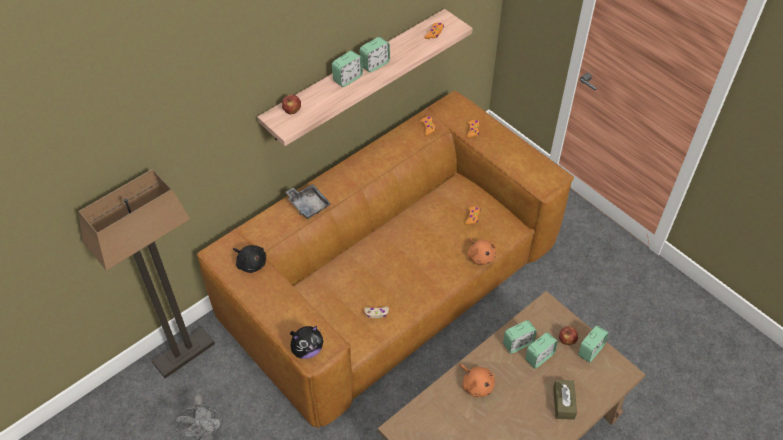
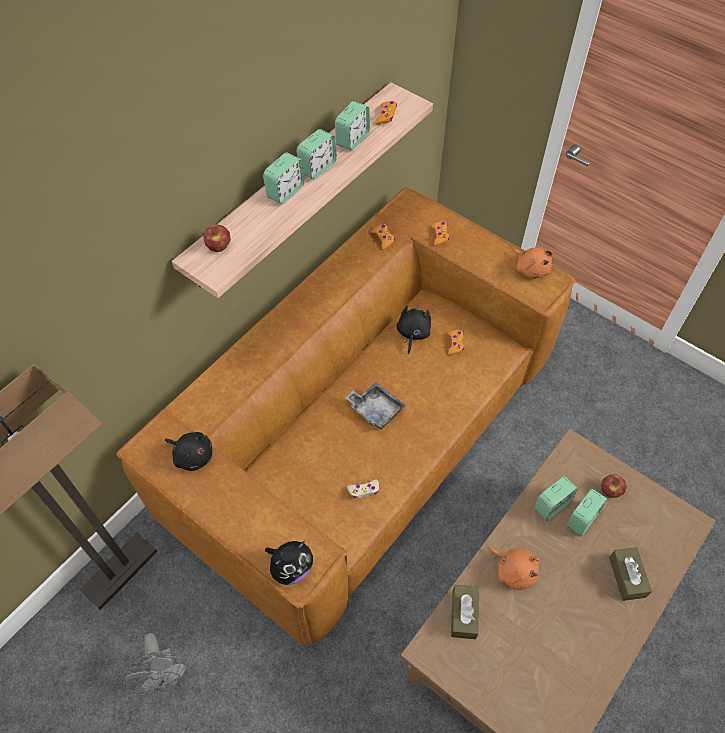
camera: 10 degrees left, 5 degrees up
(308, 205) = (253, 363): grey tray -> grey tray (375, 409)
(431, 408) = (464, 614): none -> brown tissue box
(440, 205) = (412, 333): none -> black plush toy
(480, 256) = (475, 393): orange plush toy -> orange plush toy (531, 269)
(590, 350) = (642, 500): alarm clock -> alarm clock (352, 139)

